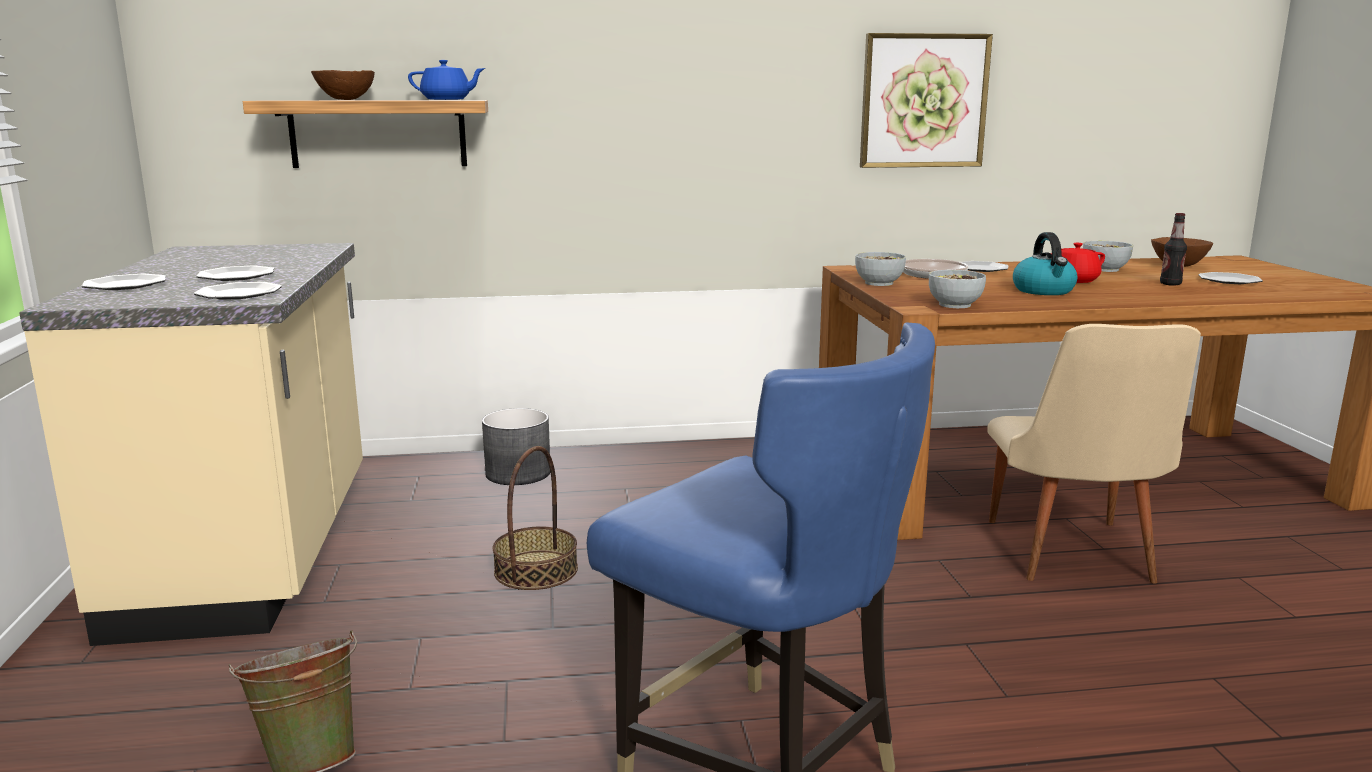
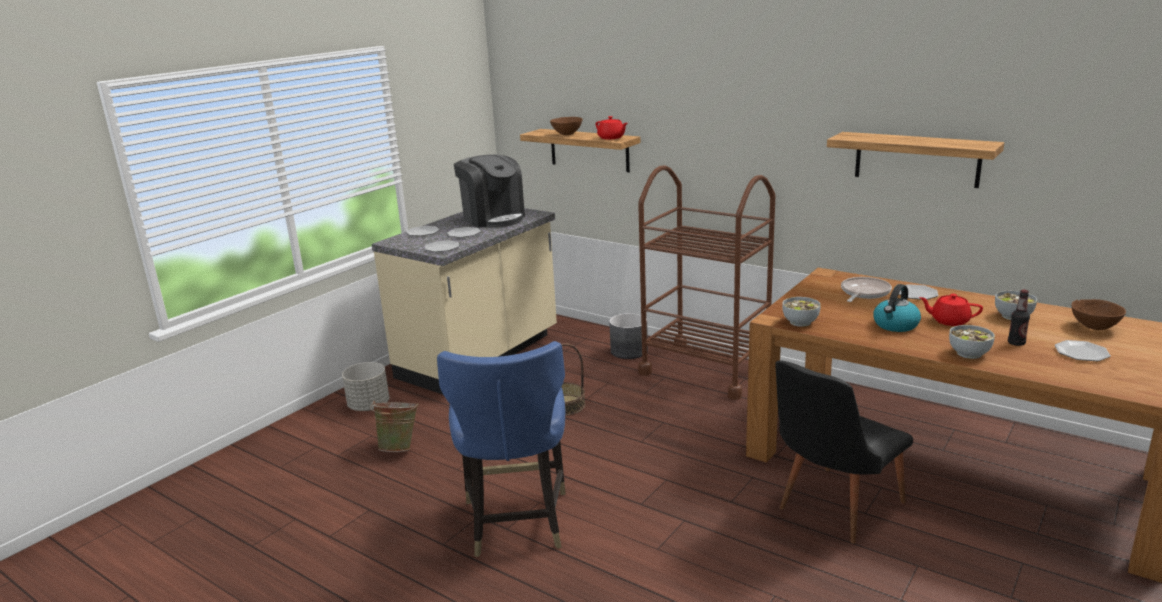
camera: 45 degrees right, 5 degrees up
(102, 717) = (369, 406): none -> grey planter
(246, 257) = (493, 218): none -> coffee machine
(447, 99) = (611, 138): blue teapot -> red teapot
(664, 465) = (705, 370): none -> brown cart
(879, 283) = (808, 292): bowl -> bowl (969, 354)
(923, 101) = (916, 159): picture -> shelf
(1072, 558) = (832, 509): beige chair -> black chair

